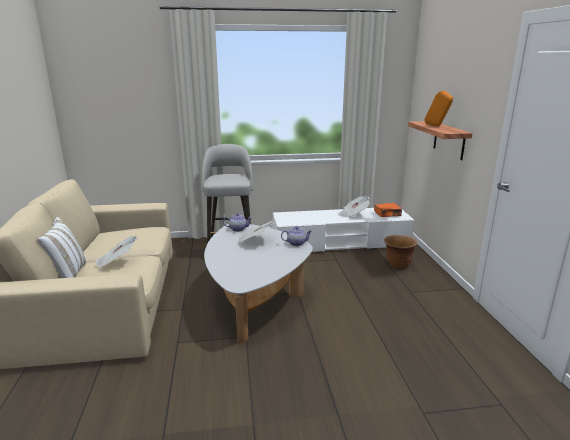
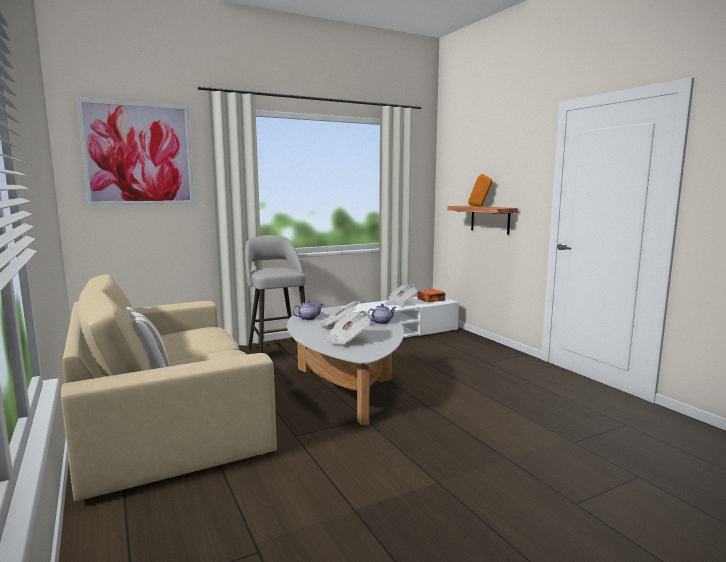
camera: 20 degrees left, 10 degrees down
(115, 71) = (139, 154): none -> picture
(116, 262) = (201, 356): newspaper -> newspaper (346, 340)
(398, 264) = (458, 344): brown planter -> none

